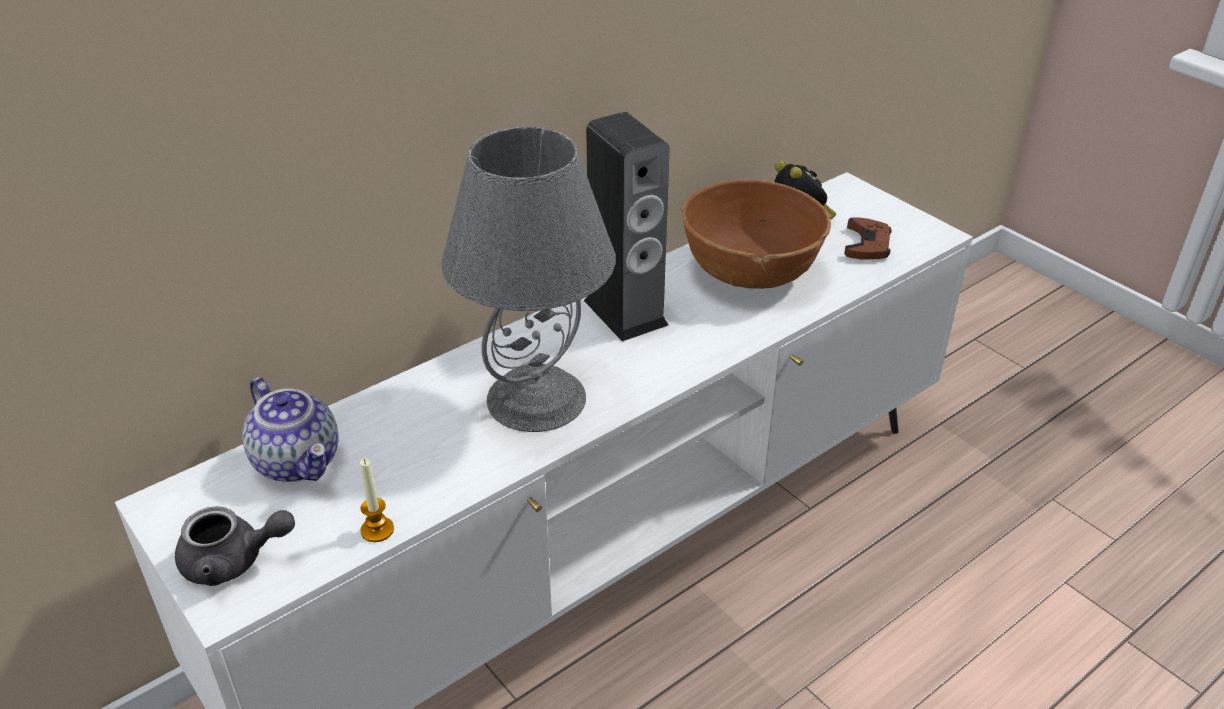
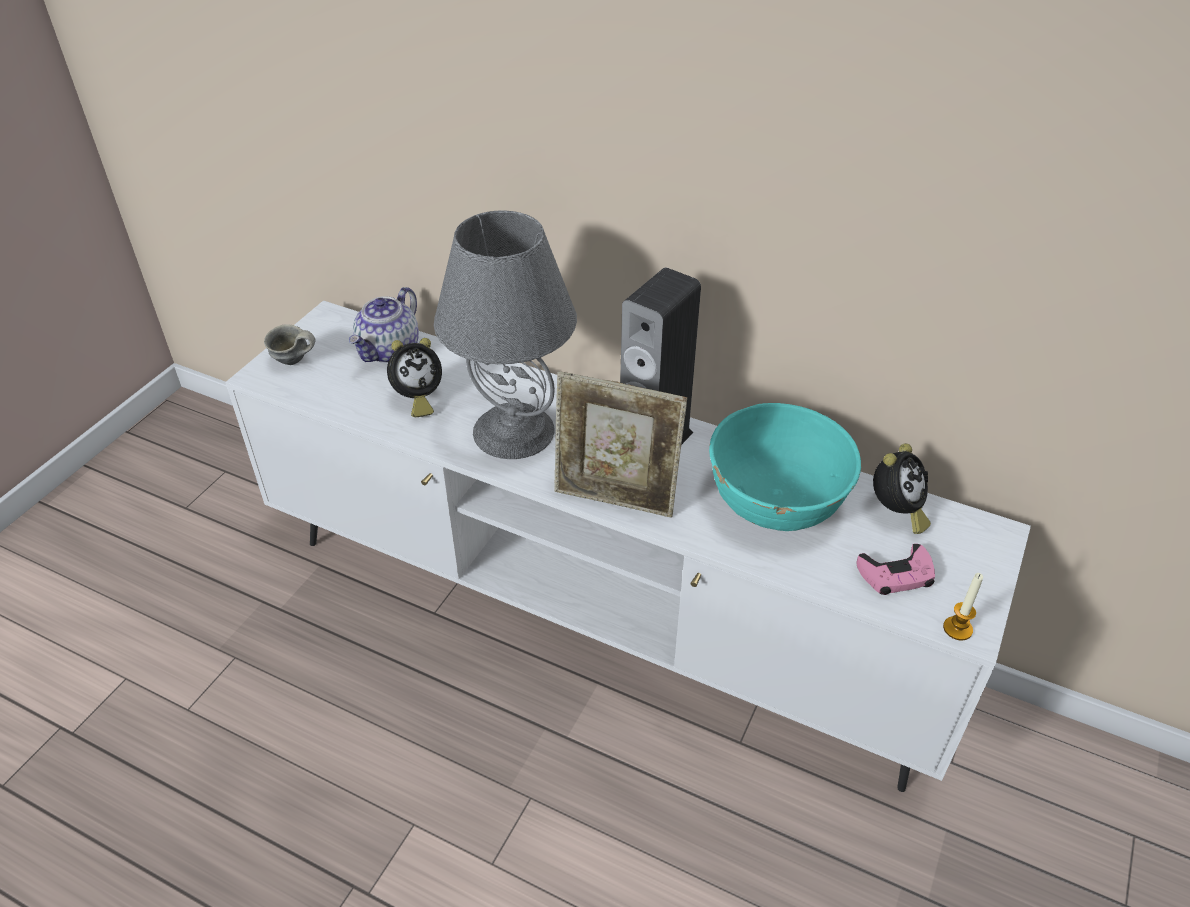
camera: 65 degrees right, 5 degrees up
(233, 561) = (293, 363): grey teapot -> grey mug
(377, 530) = (343, 408): candle -> candle (957, 629)
(418, 460) = (417, 400): none -> alarm clock
(690, 359) = (616, 500): none -> picture frame
(750, 271) = (776, 501): brown bowl -> turquoise bowl
(867, 244) = (896, 574): brown game controller -> pink game controller

